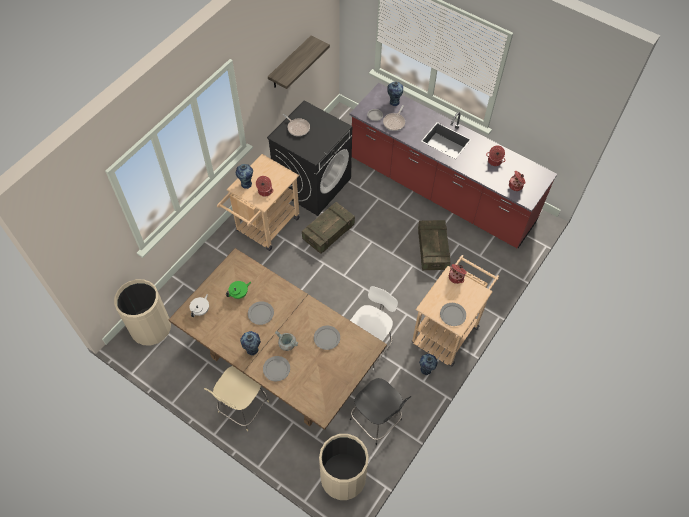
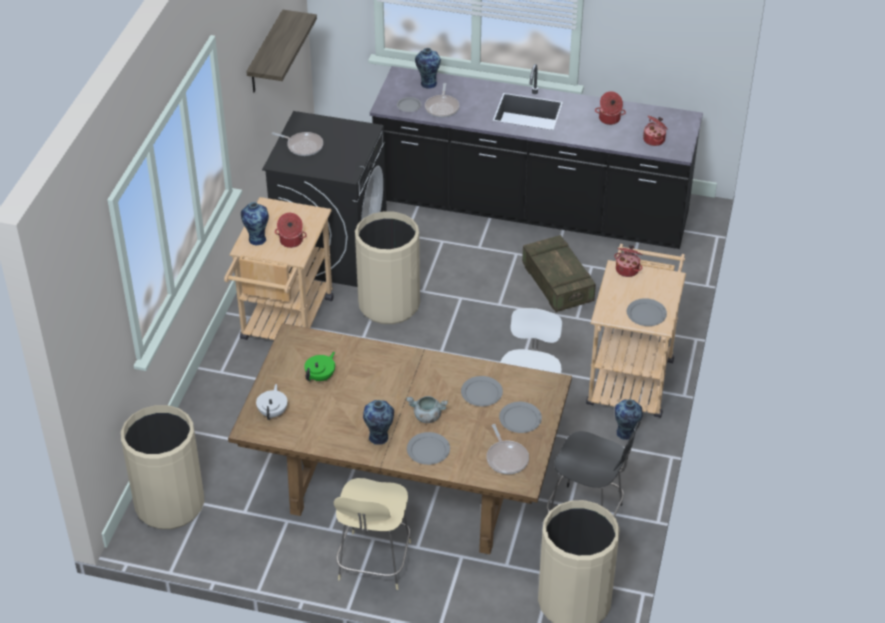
camera: 20 degrees left, 15 degrees down
(260, 313) = (367, 391): grey plate -> grey plate (520, 419)
(319, 391) = (506, 458): none -> frying pan
(328, 232) = (389, 304): crate -> beige trash can
(440, 192) = (531, 210): red counter -> black counter

